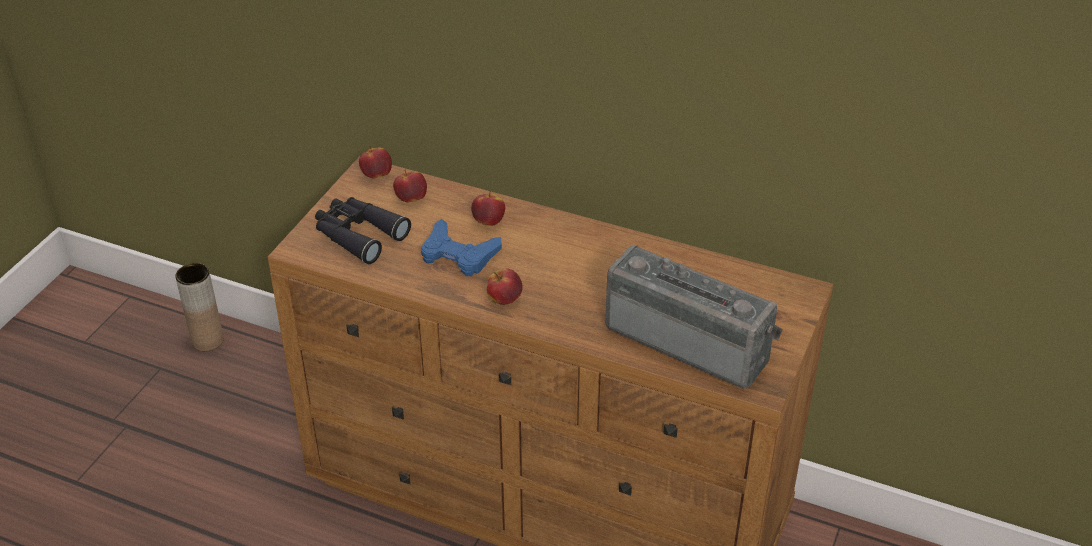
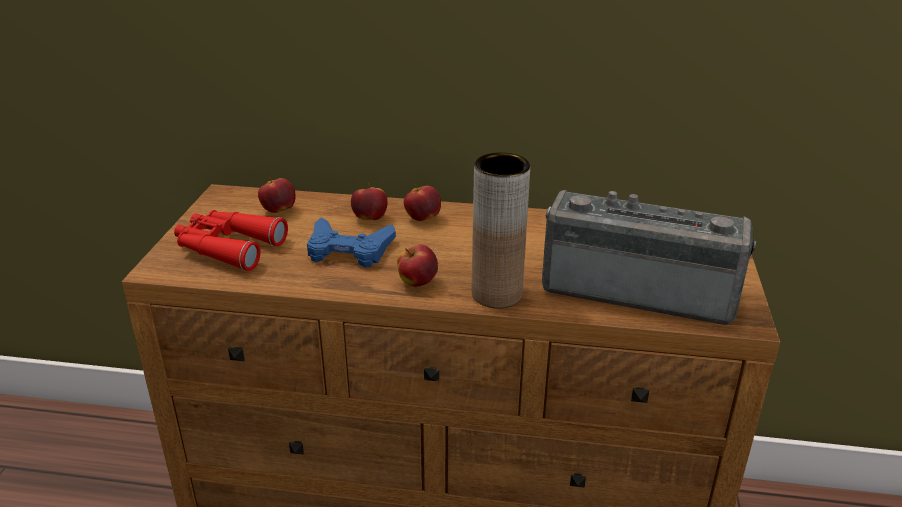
camera: 15 degrees left, 10 degrees down
(207, 340) = (57, 429): brown vase -> brown vase (496, 294)
(358, 235) = (228, 247): black binoculars -> red binoculars
(376, 175) = (234, 196): apple -> apple (422, 218)

